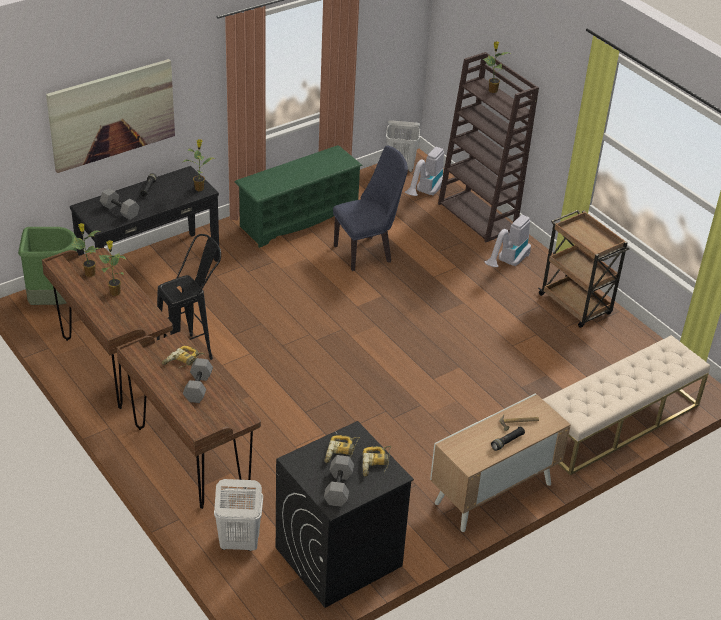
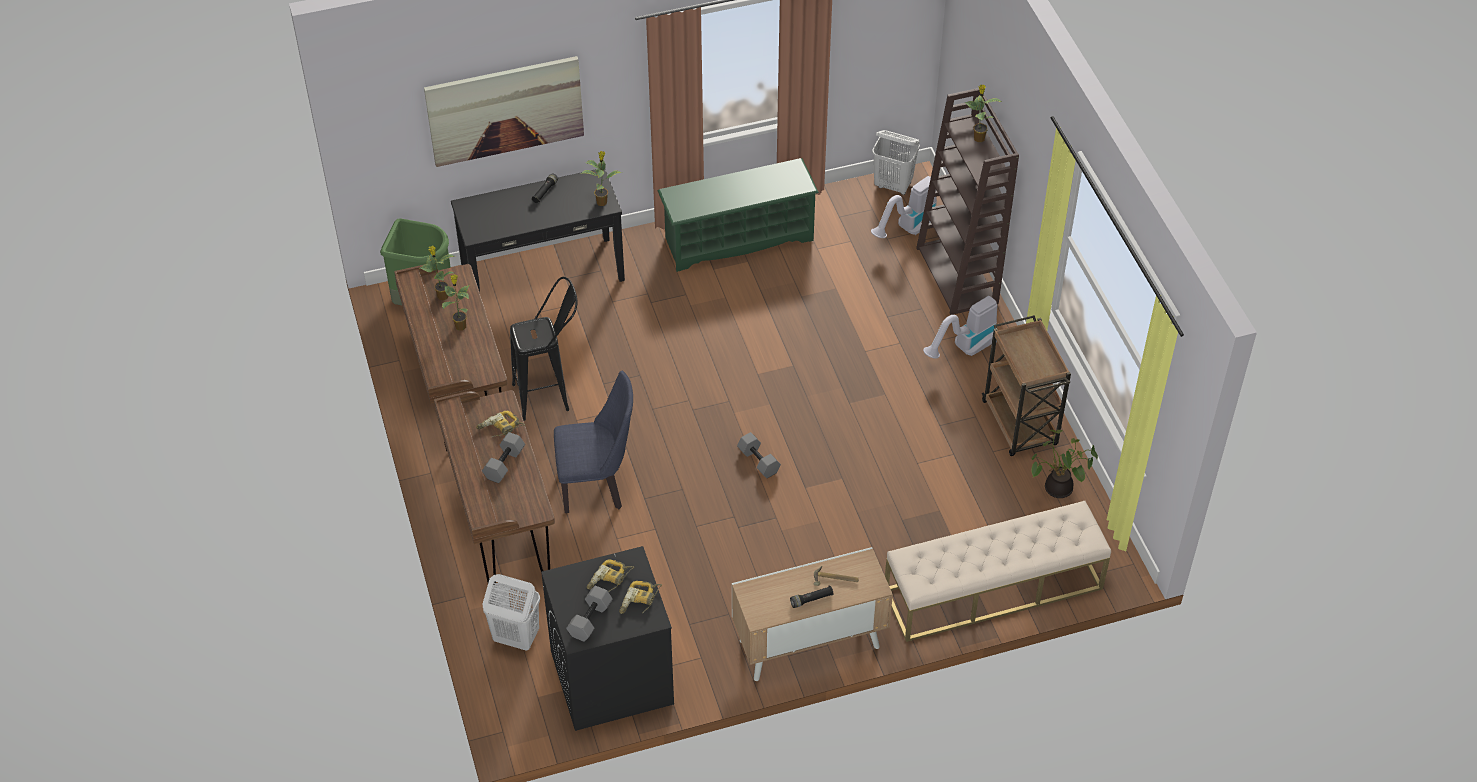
camera: 20 degrees right, 10 degrees up
(121, 210) = (503, 217): grey dumbbell -> grey dumbbell (759, 461)
(367, 252) = (800, 302): blue chair -> blue chair (597, 486)
(627, 344) = (1057, 490): none -> potted plant

